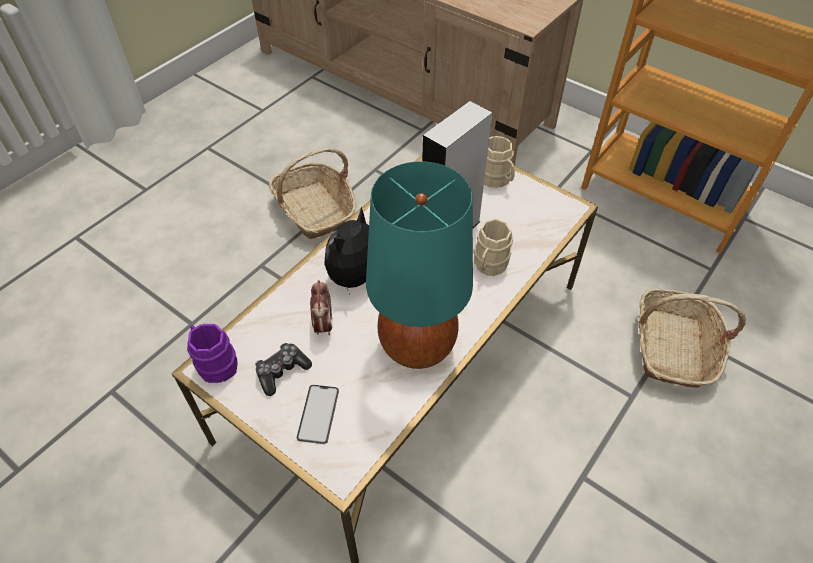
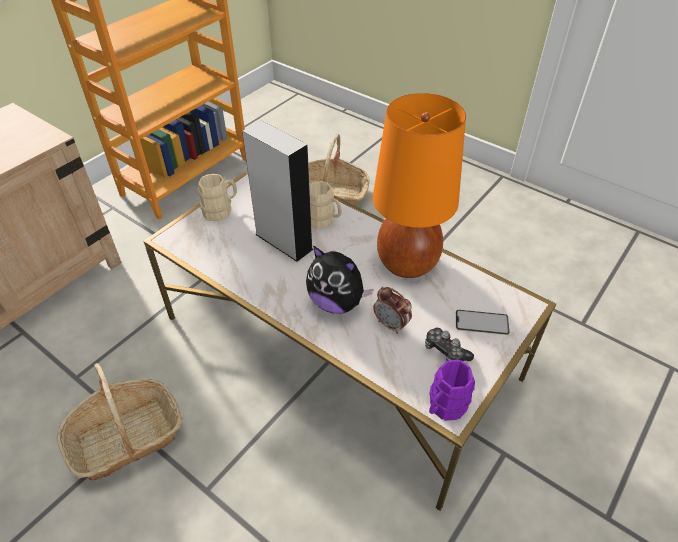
camera: 90 degrees left, 5 degrees down
(323, 324) = (391, 325): alarm clock -> alarm clock turned 135 degrees counterclockwise
(416, 346) = (407, 264): turquoise table lamp -> orange table lamp

